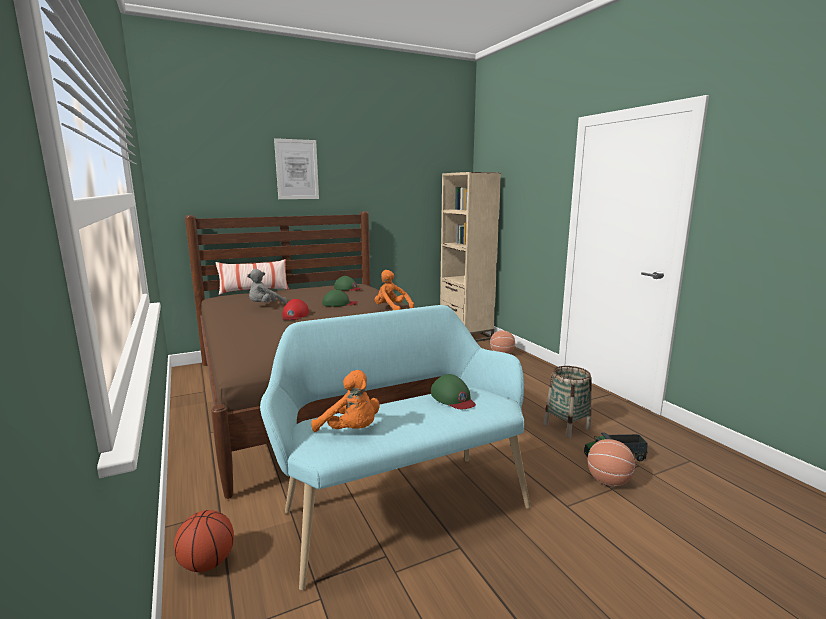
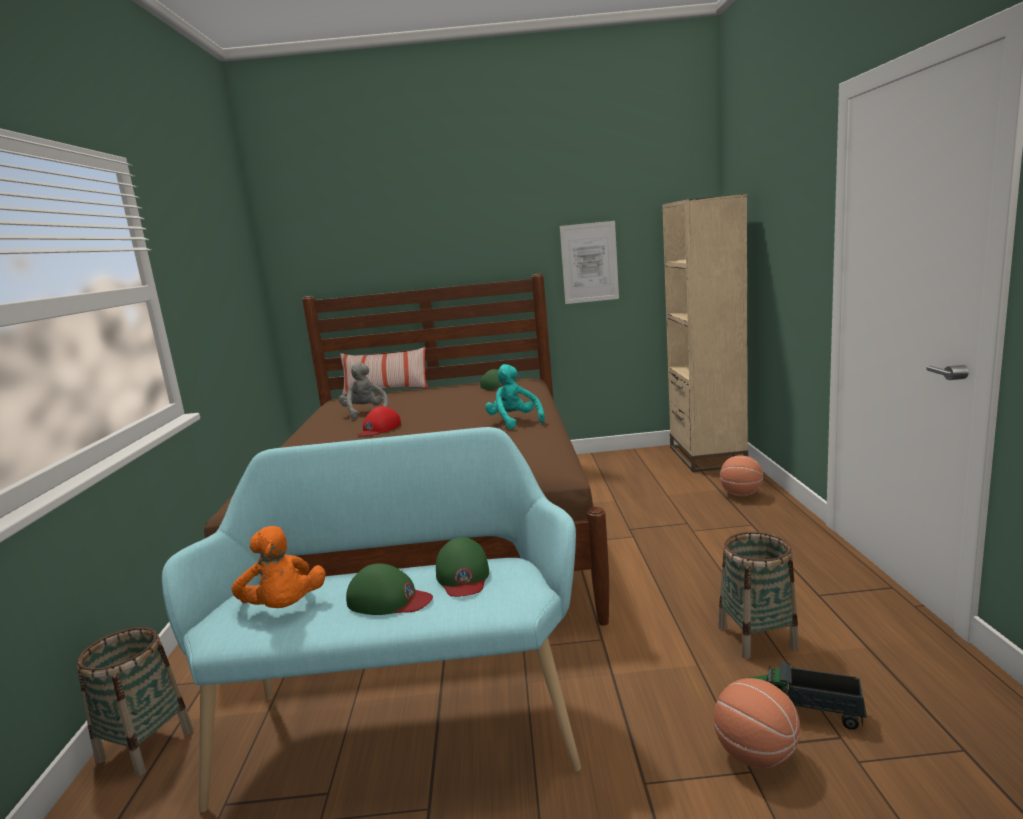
camera: 25 degrees right, 0 degrees up
(207, 563) = (145, 745): basketball -> basket
(265, 306) = (365, 413): grey plush toy -> grey plush toy turned 90 degrees clockwise
(297, 169) = (440, 224): picture -> picture (589, 262)
(339, 303) = (455, 412): green cap -> green cap (388, 600)
(391, 309) = (514, 422): orange plush toy -> turquoise plush toy

